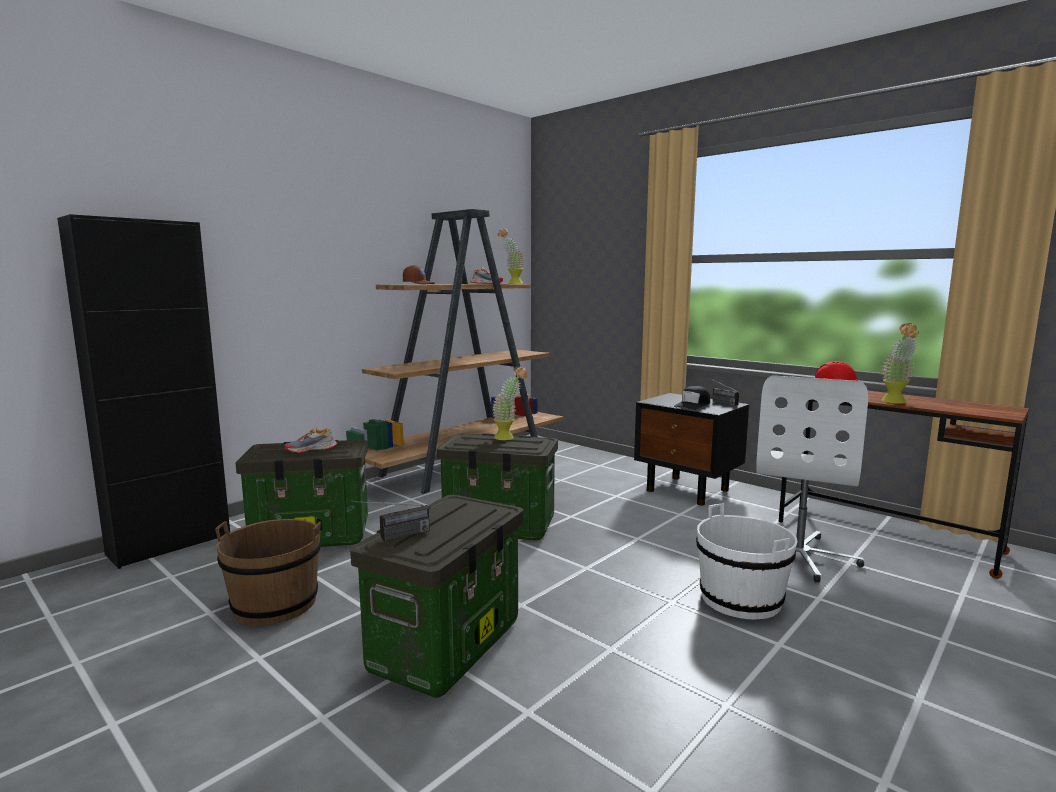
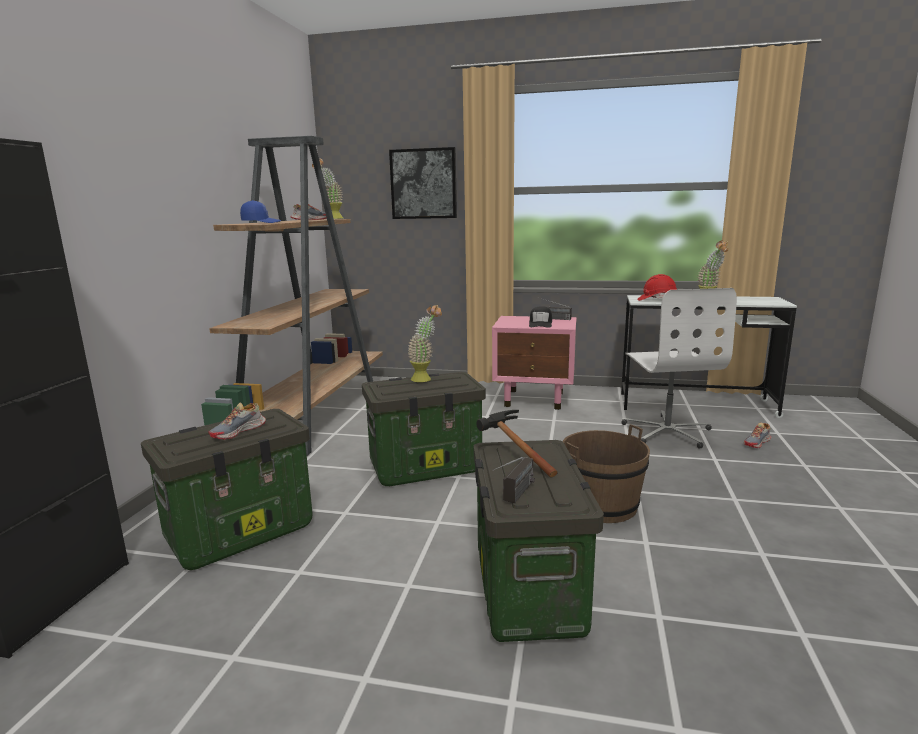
camera: 30 degrees left, 5 degrees up
(275, 604) = (303, 618): brown bucket -> brown bucket (601, 505)
(419, 284) = (261, 222): brown cap -> blue cap
(456, 508) = (512, 454): none -> hammer
(614, 251) = (423, 184): none -> picture
(688, 490) = (535, 399): black nightstand -> pink nightstand
(741, 599) = (675, 474): white bucket -> none
(885, 537) = (695, 405): brown desk -> white desk
(910, 597) = (757, 443): none -> shoe

